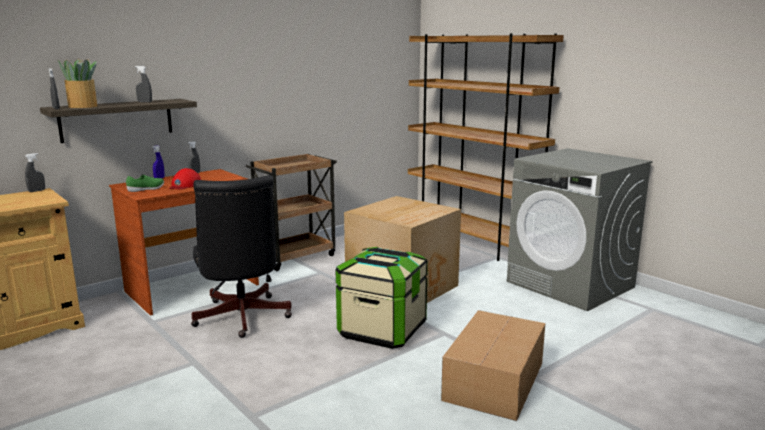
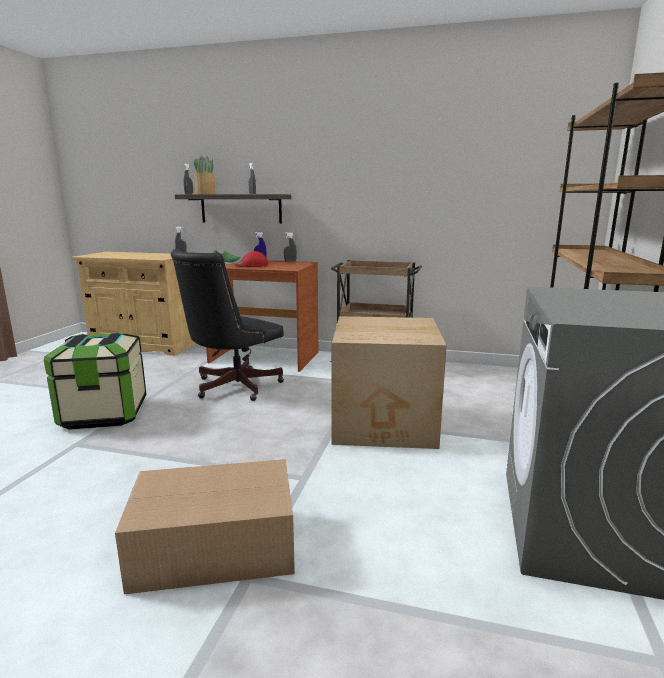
camera: 55 degrees right, 0 degrees up
(382, 330) = (273, 444): storage box -> storage box (104, 414)

